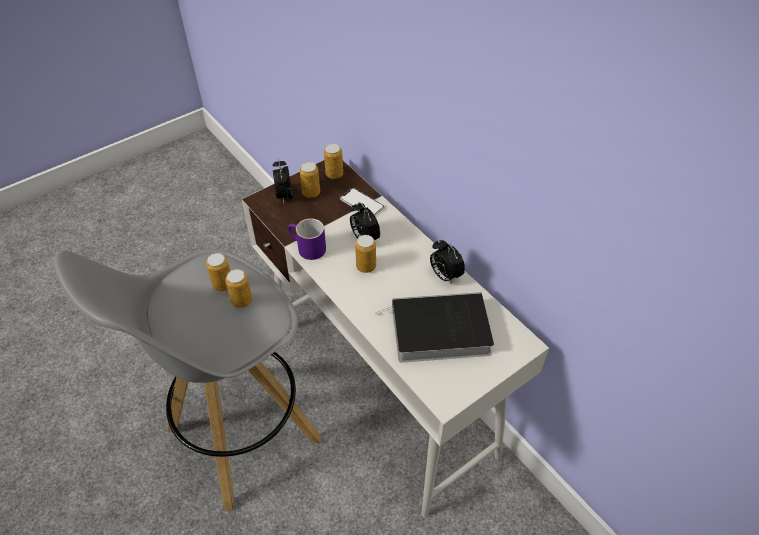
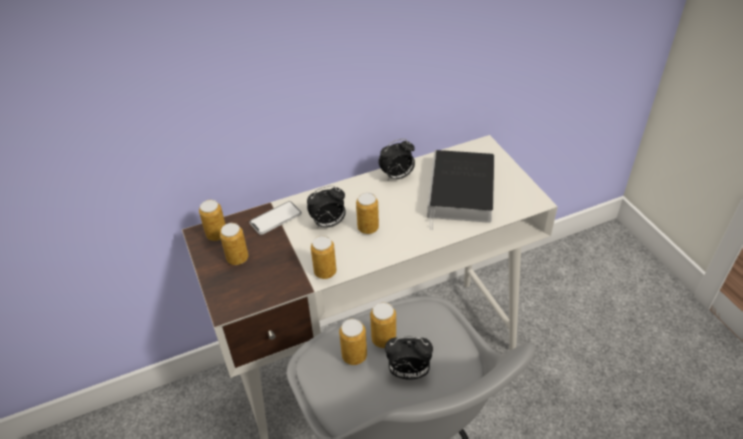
camera: 75 degrees left, 5 degrees down
(284, 196) = (230, 283): alarm clock -> alarm clock (408, 372)
(306, 248) = (325, 272): purple mug -> can

